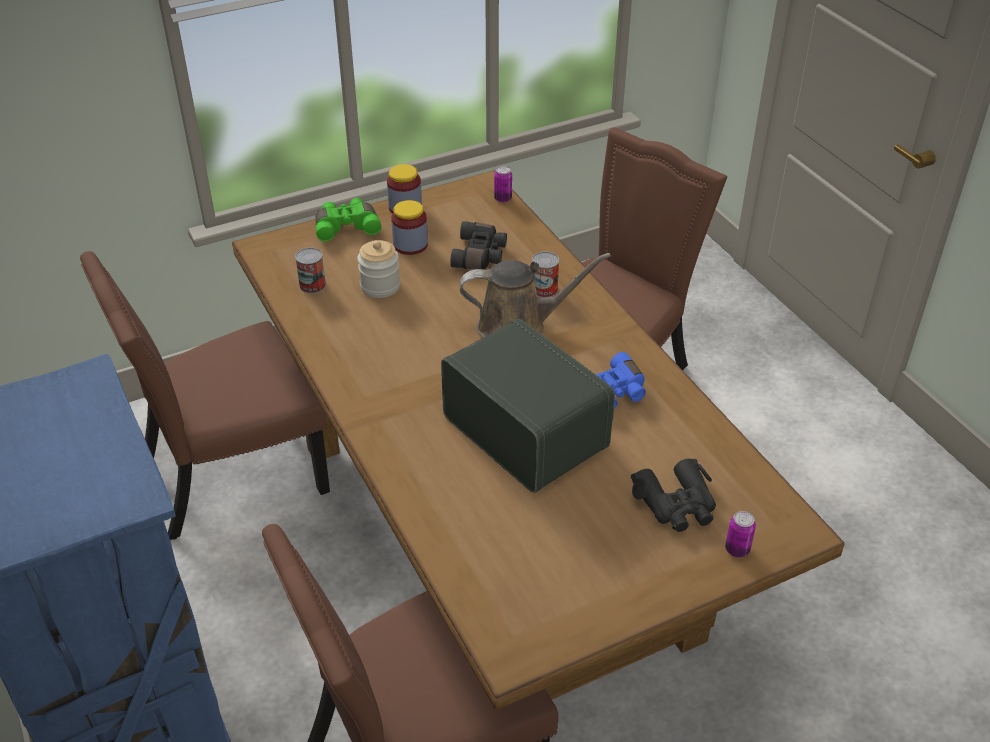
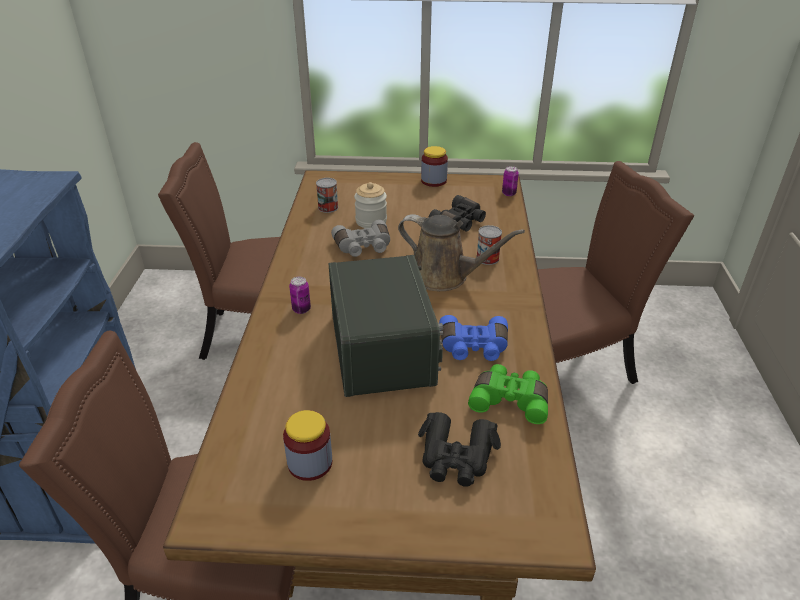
camera: 30 degrees right, 5 degrees down
(346, 227) = (384, 181): green binoculars -> green binoculars (510, 400)
(402, 323) = (363, 247): none -> grey binoculars
(410, 245) = (416, 203): jar -> jar (310, 463)
(737, 550) = (478, 523): can -> can (301, 309)

